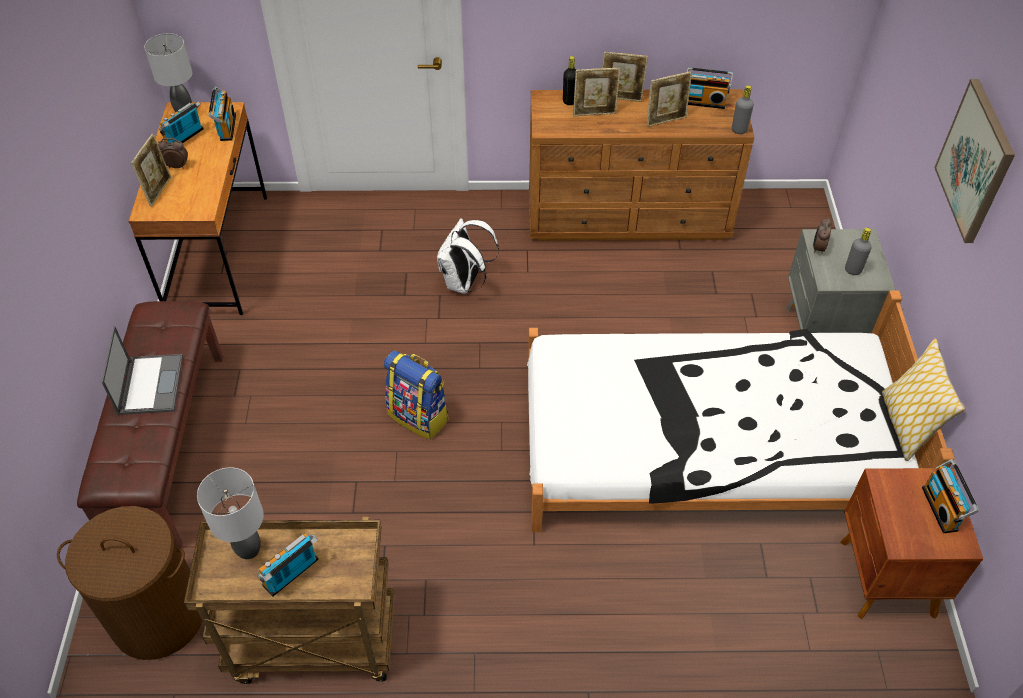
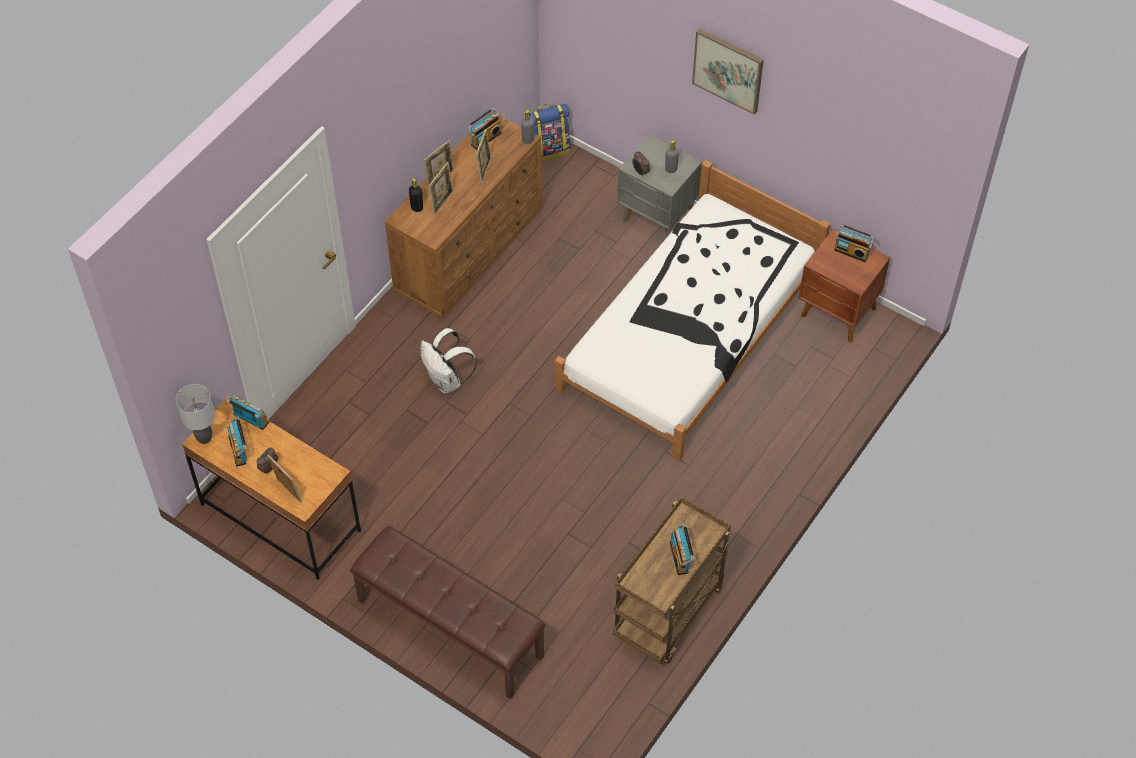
camera: 55 degrees left, 5 degrees up
(150, 384) = (443, 586): laptop -> none
(158, 616) = (586, 690): brown laundry basket -> none
(248, 550) = (648, 571): grey table lamp -> none
(419, 416) = (543, 471): backpack -> backpack (548, 149)
(906, 425) = (778, 228): pillow -> none

